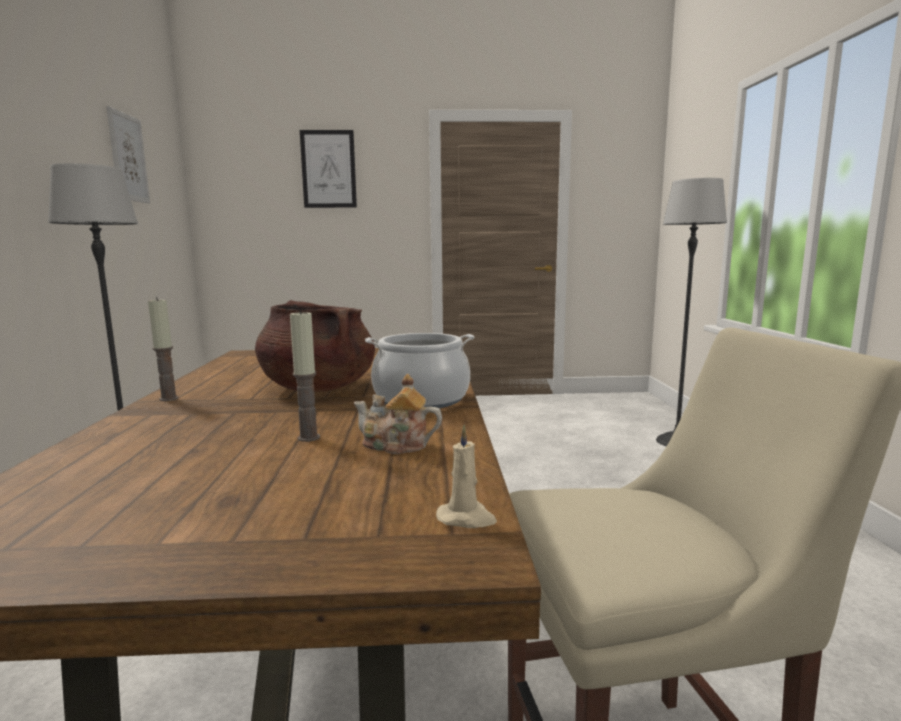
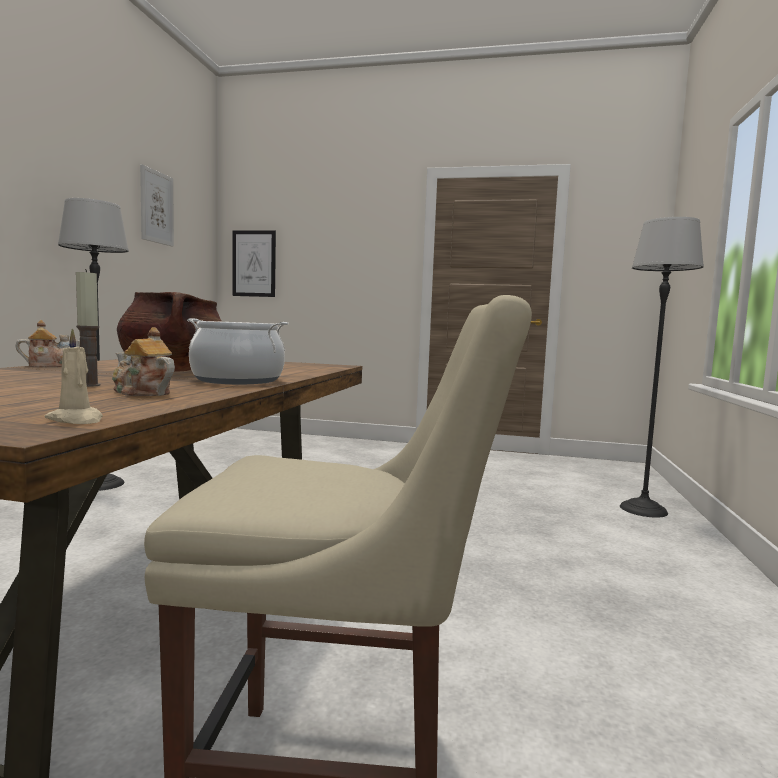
camera: 15 degrees right, 5 degrees down
(169, 398) = (52, 366): candle -> teapot
(328, 169) = (333, 223): picture -> picture (254, 263)

